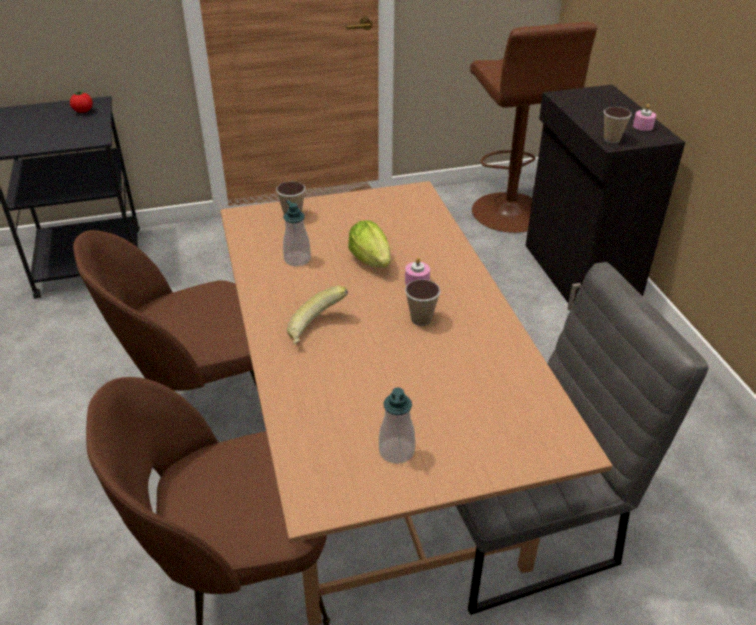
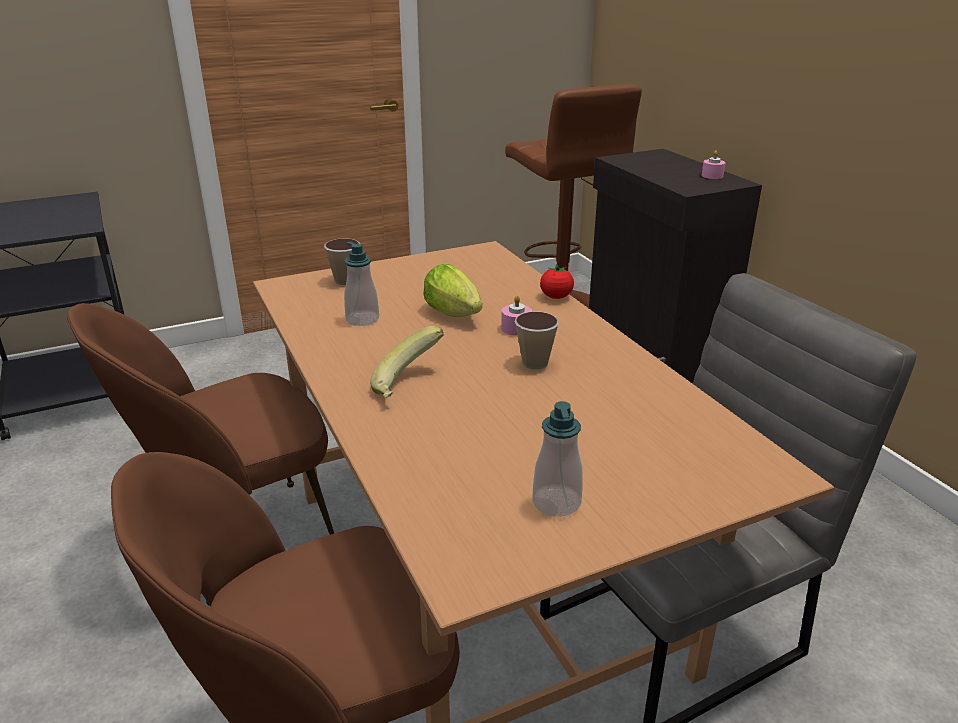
camera: 10 degrees left, 10 degrees down
(83, 111) = (64, 205): tomato -> tomato (556, 297)
(611, 139) = (686, 187): cup -> none

